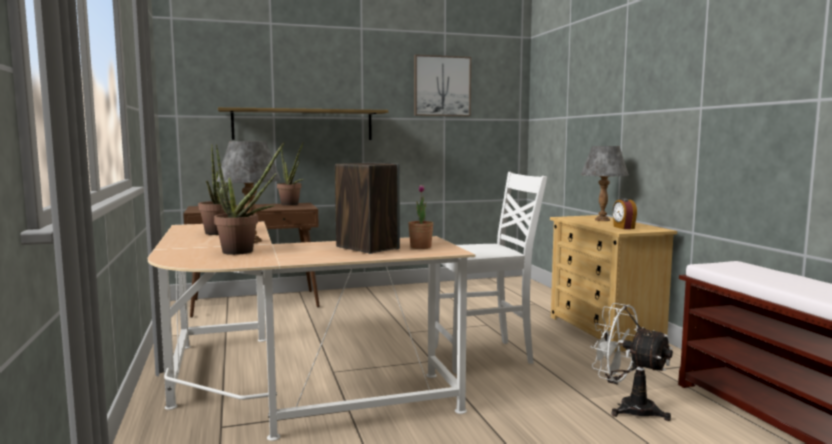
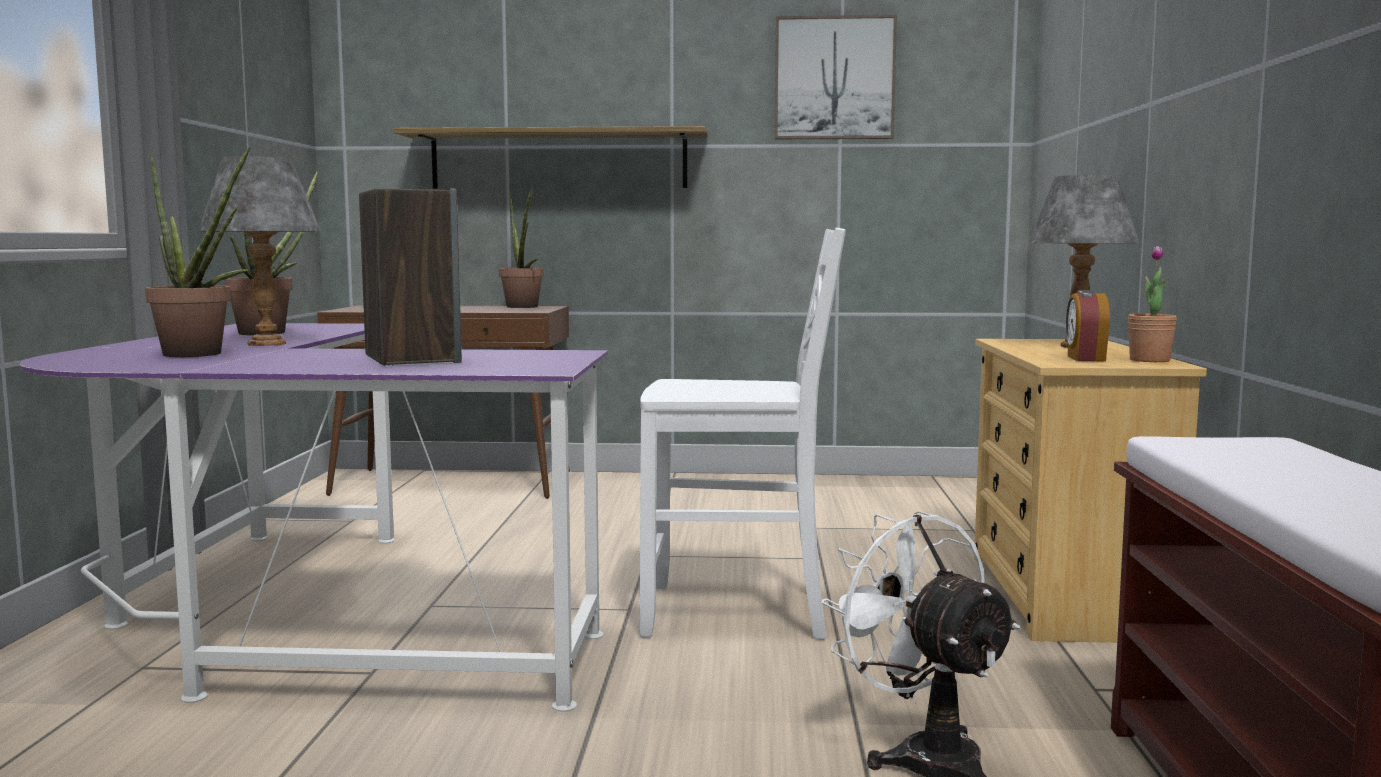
camera: 20 degrees right, 0 degrees up
(278, 389) = (306, 622): beige desk -> purple desk
(420, 247) = (510, 362): potted plant -> potted plant (1149, 360)

